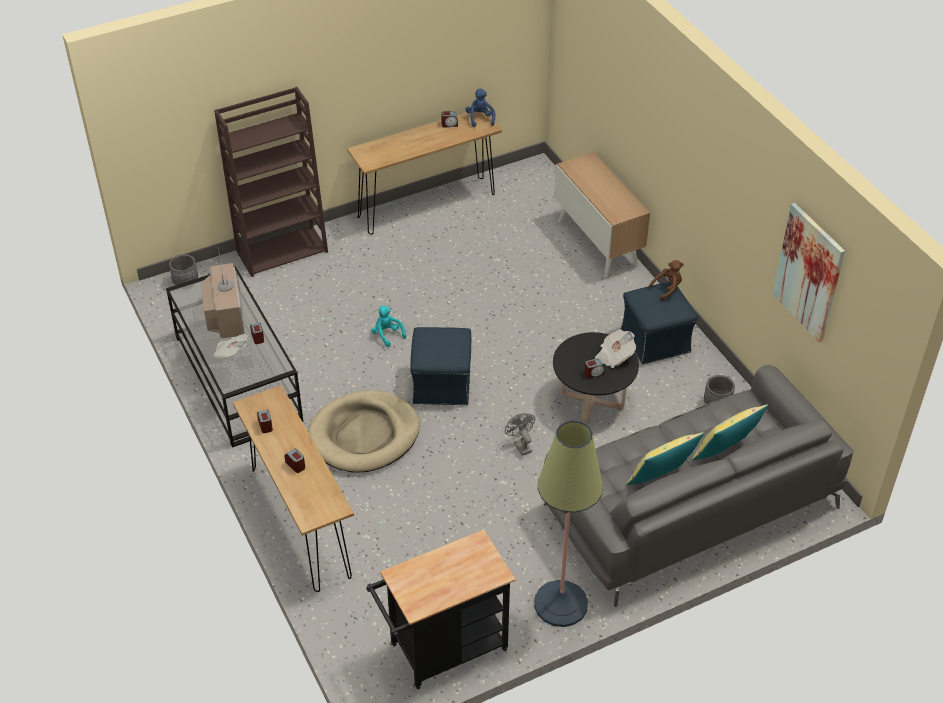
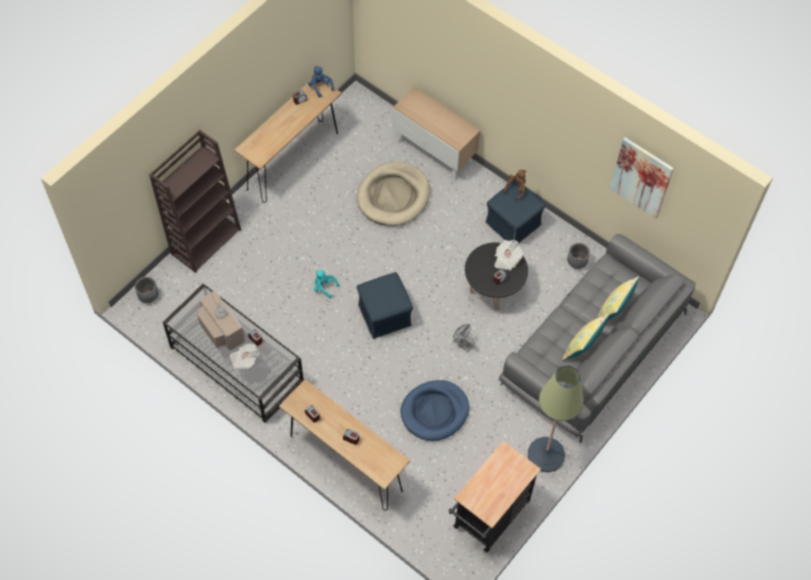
camera: 25 degrees left, 15 degrees up
(364, 435) = (352, 377): beige dog bed -> beige dog bed (393, 196)
(443, 505) = (435, 412): none -> blue dog bed

